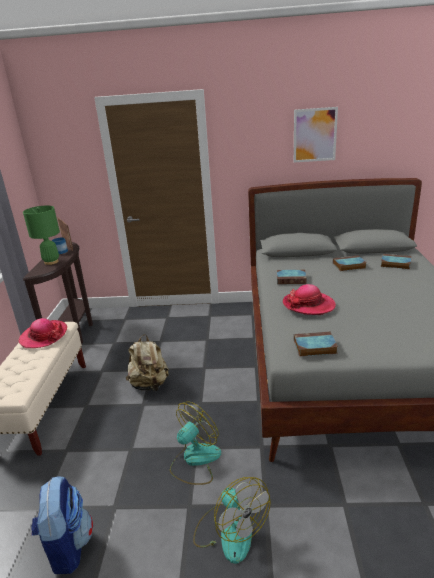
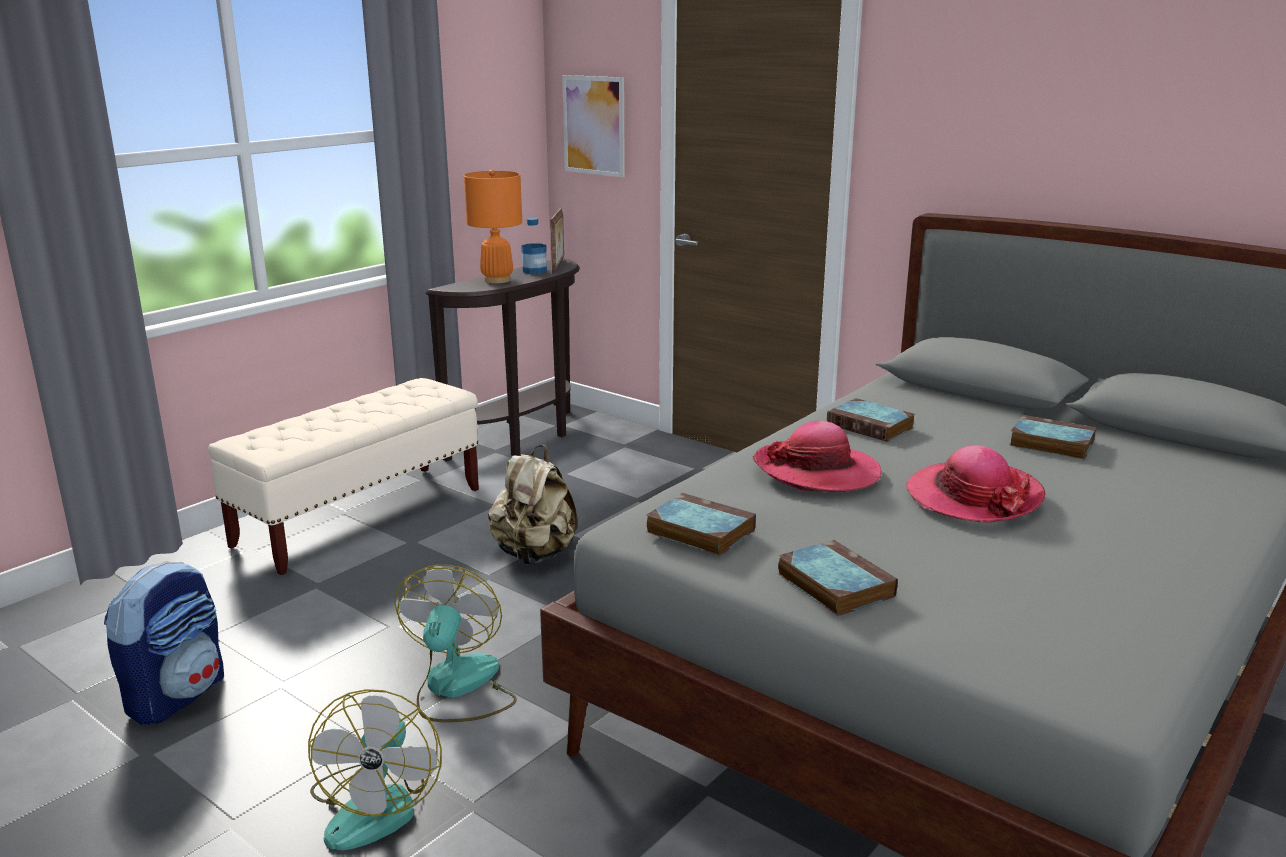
camera: 35 degrees right, 5 degrees down
(43, 336) = (404, 395): hat -> hat (973, 497)
(51, 262) = (497, 280): green table lamp -> orange table lamp
(195, 460) = (458, 688): fan -> fan turned 75 degrees counterclockwise
(315, 135) = (1106, 105): picture -> picture (594, 125)
(394, 264) = (1178, 474): book -> book (833, 584)

